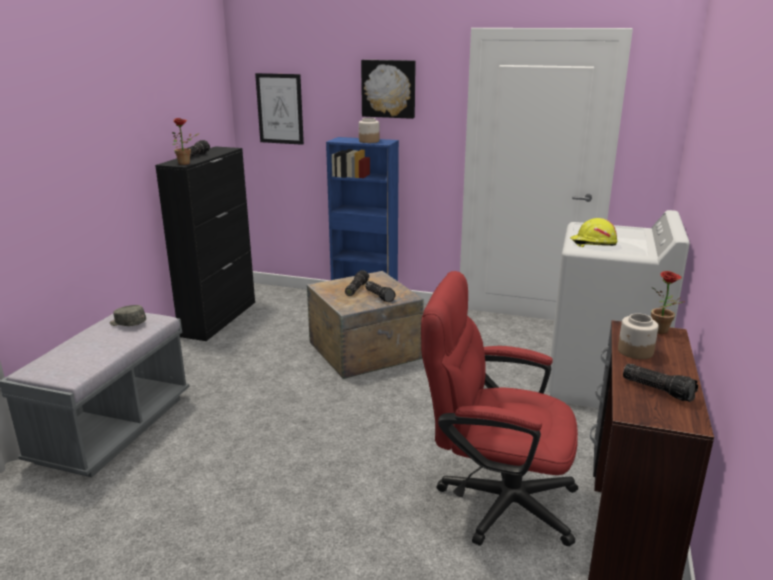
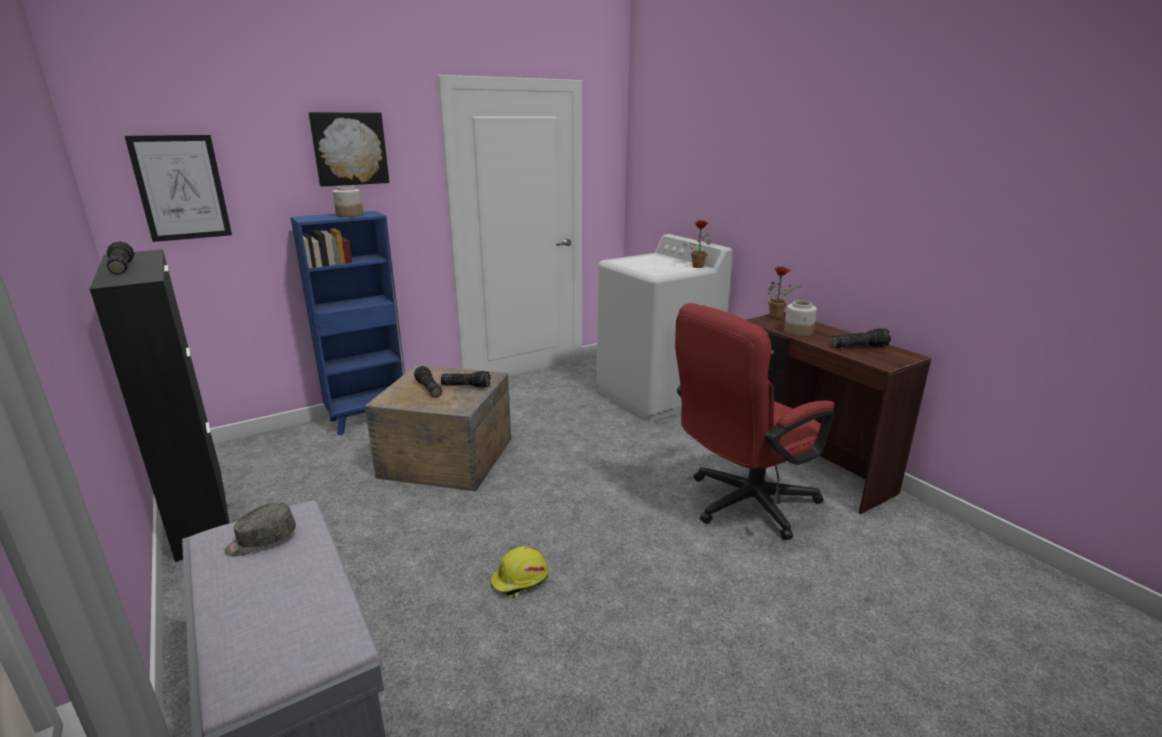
camera: 50 degrees left, 0 degrees up
(186, 163) = (146, 276): potted plant -> potted plant (698, 266)
(592, 244) = (658, 270): yellow hard hat -> yellow hard hat (520, 580)

